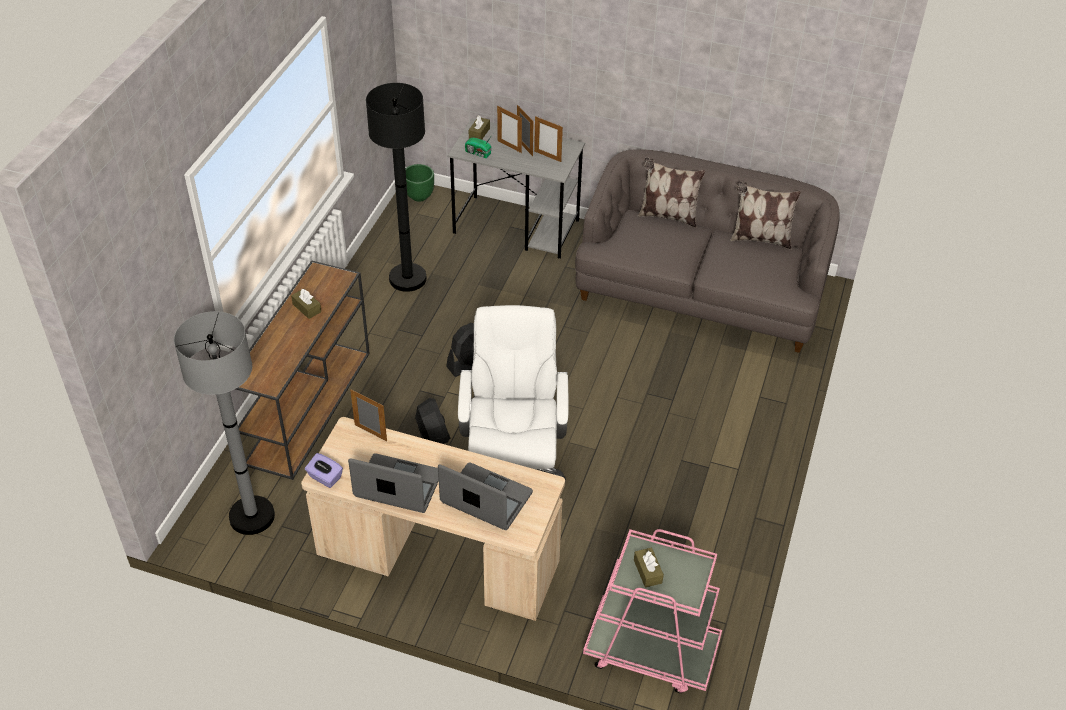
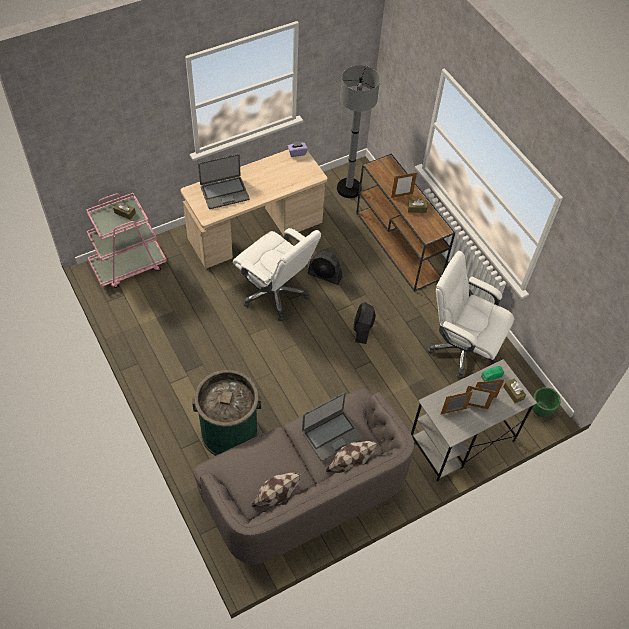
camera: 130 degrees right, 10 degrees up
(370, 433) = (306, 181): picture frame -> picture frame (402, 195)
(398, 486) = (265, 171): laptop -> laptop (331, 435)
(407, 278) = (461, 348): black floor lamp -> white office chair
(721, 381) = (229, 432): none -> green trash can

